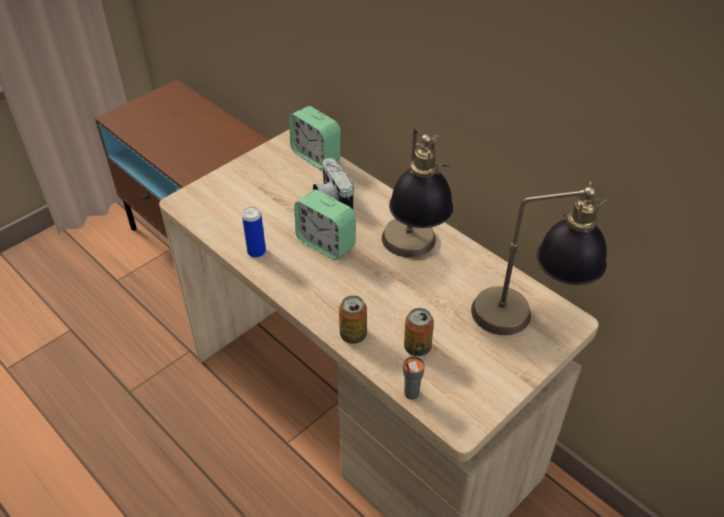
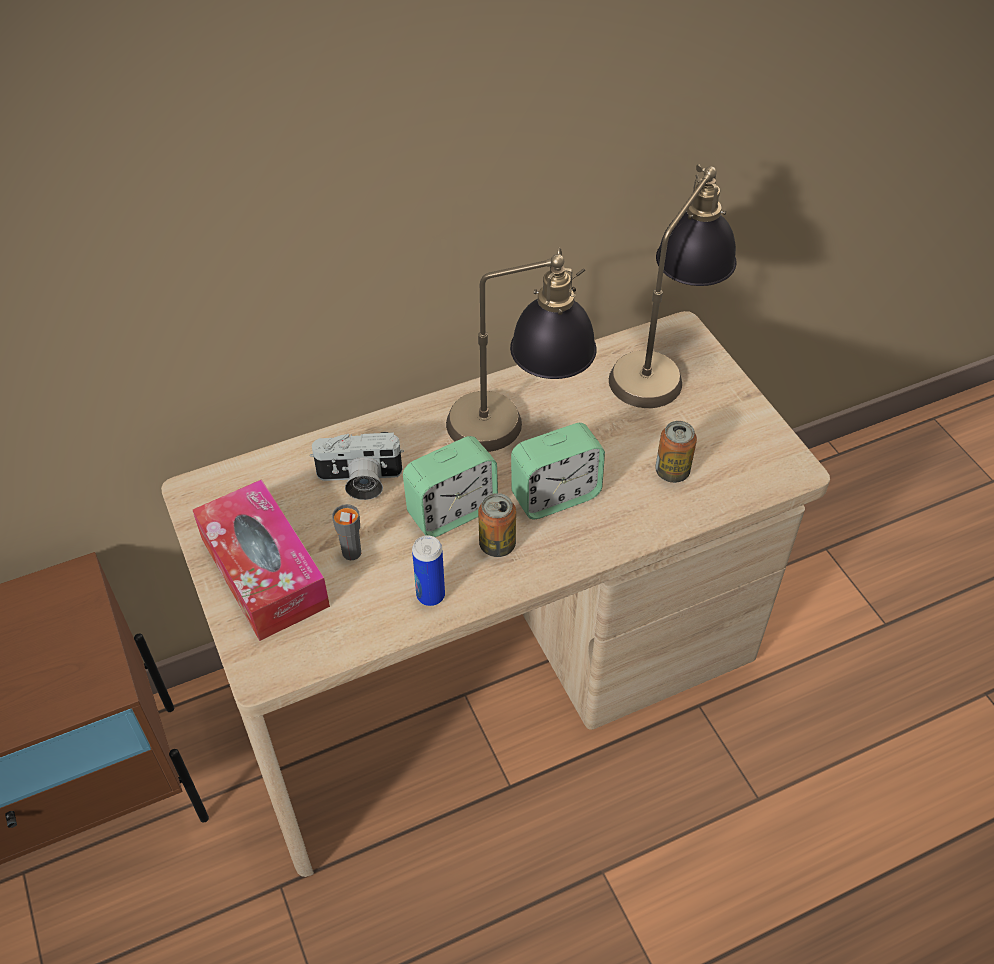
camera: 70 degrees left, 5 degrees up
(248, 182) = (264, 572): none -> tissue box
(316, 156) = (253, 473): alarm clock -> alarm clock (555, 496)
(353, 335) = (630, 527): can -> can (497, 545)
(411, 393) = (739, 499): grey cup -> grey cup (351, 553)

